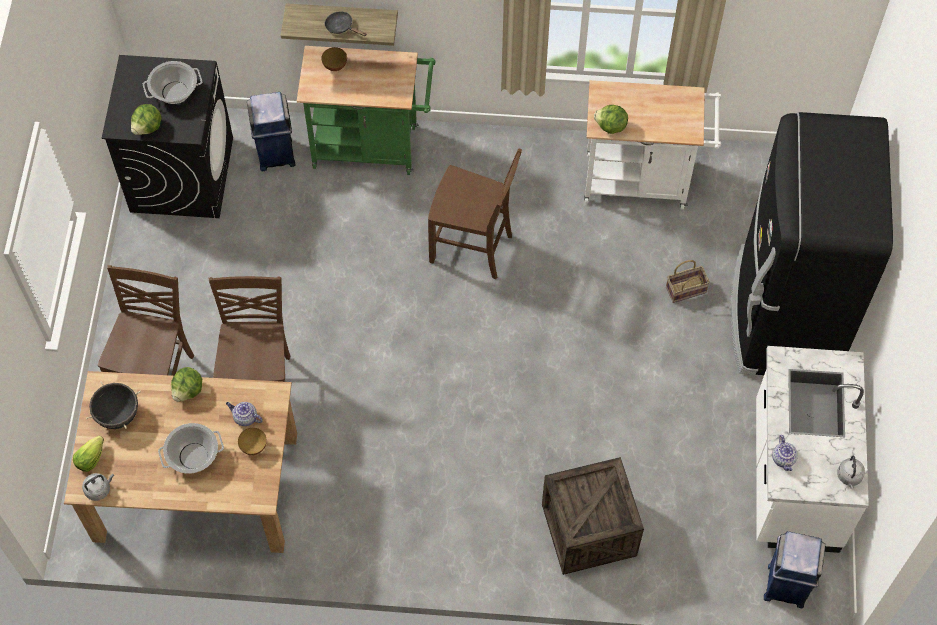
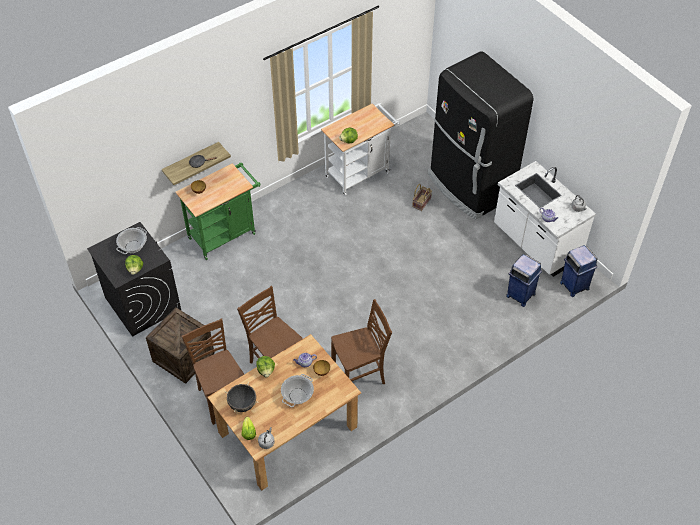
camera: 40 degrees left, 10 degrees down
(276, 153) = (181, 265): blue trash can -> blue trash can (520, 294)
(473, 248) = (314, 245): brown chair -> brown chair (359, 377)
(589, 530) = (478, 321): crate -> crate (183, 357)

